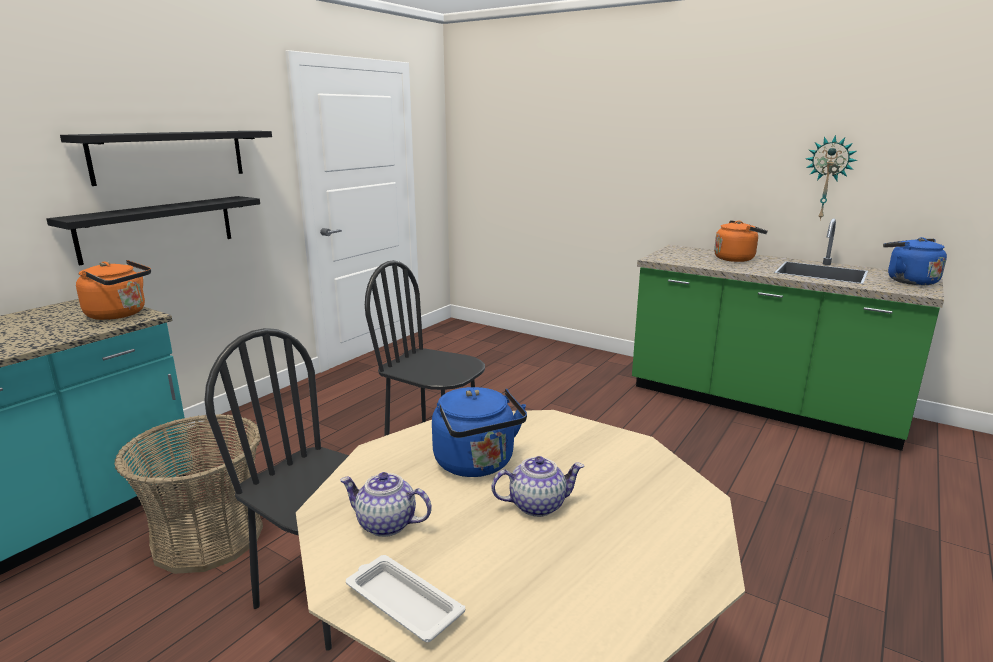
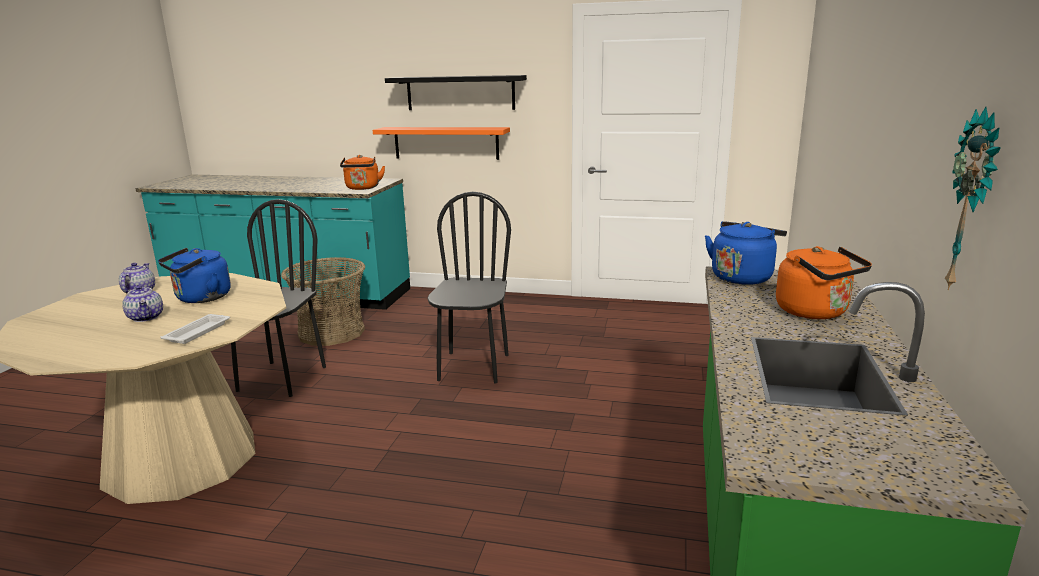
camera: 70 degrees right, 0 degrees up
(158, 228) = (446, 143): black shelf -> orange shelf
(402, 602) = (70, 305): white tray -> white tray (199, 332)
(908, 281) = (864, 452): blue kettle -> blue kettle (742, 277)

